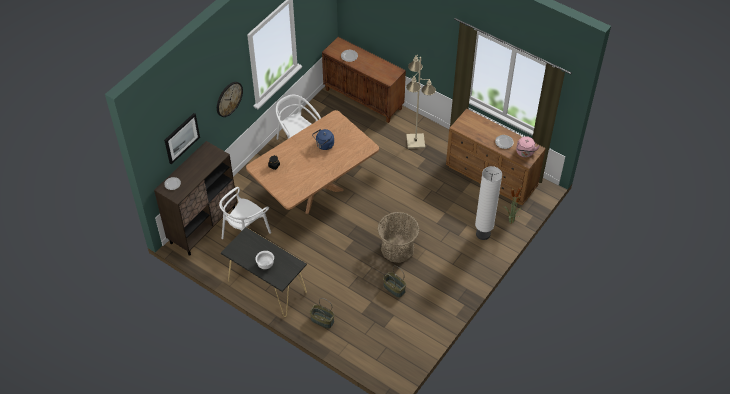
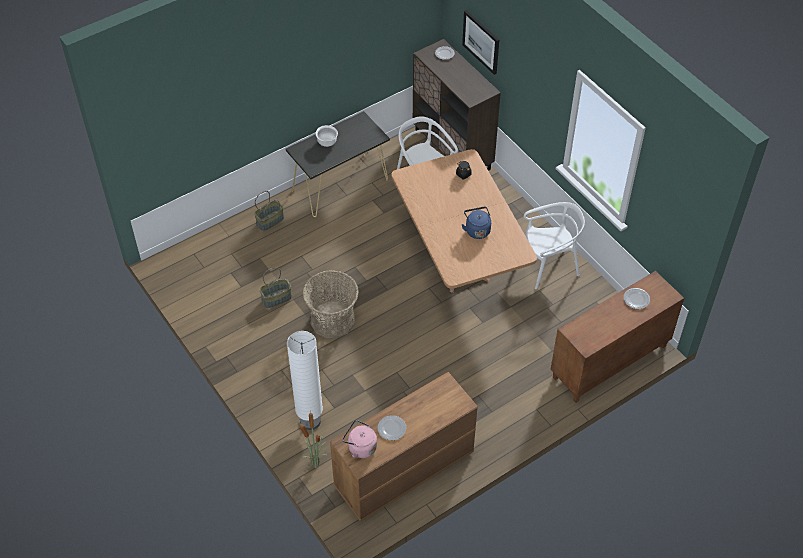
camera: 110 degrees right, 0 degrees up
(229, 99) = (536, 99): wall clock -> none
(415, 141) = (505, 399): beige floor lamp -> none

